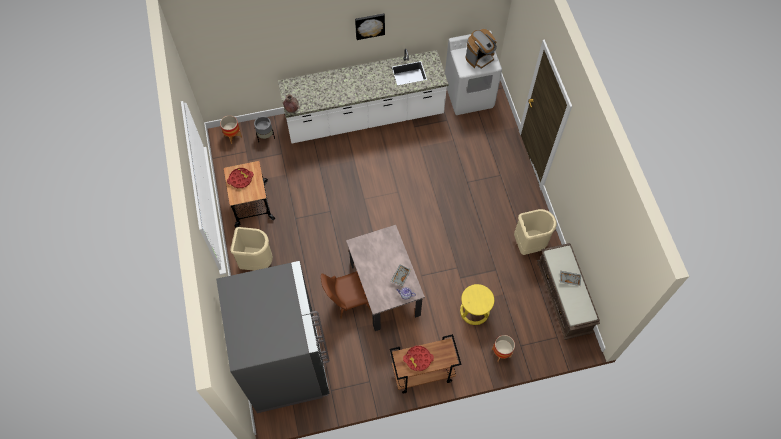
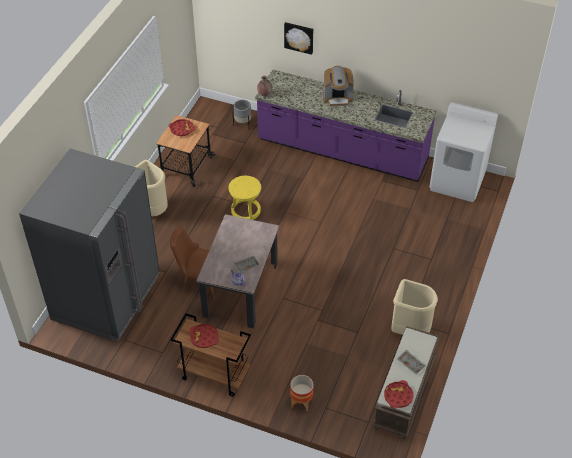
camera: 35 degrees right, 15 degrees down
(233, 136) = (216, 111): planter -> none
(364, 117) = (342, 151): white counter -> purple counter
(369, 25) = (371, 47): picture -> picture (299, 37)
(474, 311) = (307, 354): yellow stool -> yellow stool (246, 210)
(480, 57) = (470, 132): coffee machine -> coffee machine (337, 98)
(581, 311) = (398, 396): none -> red tray

